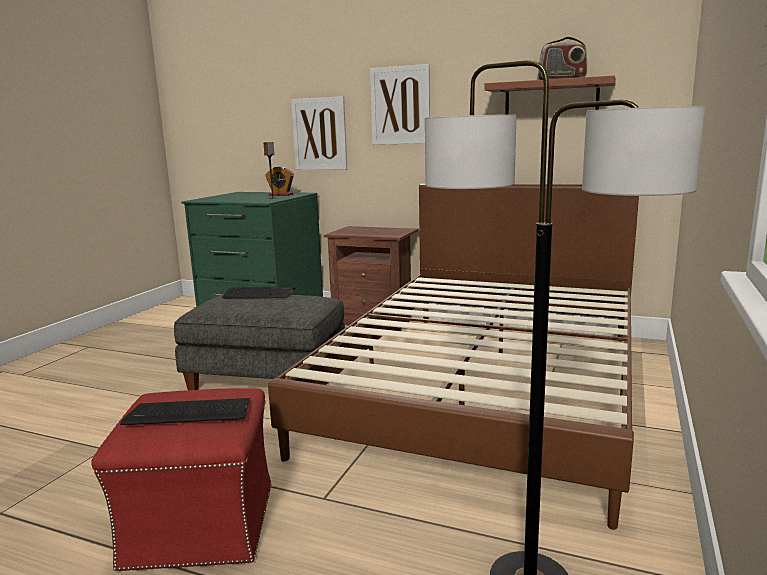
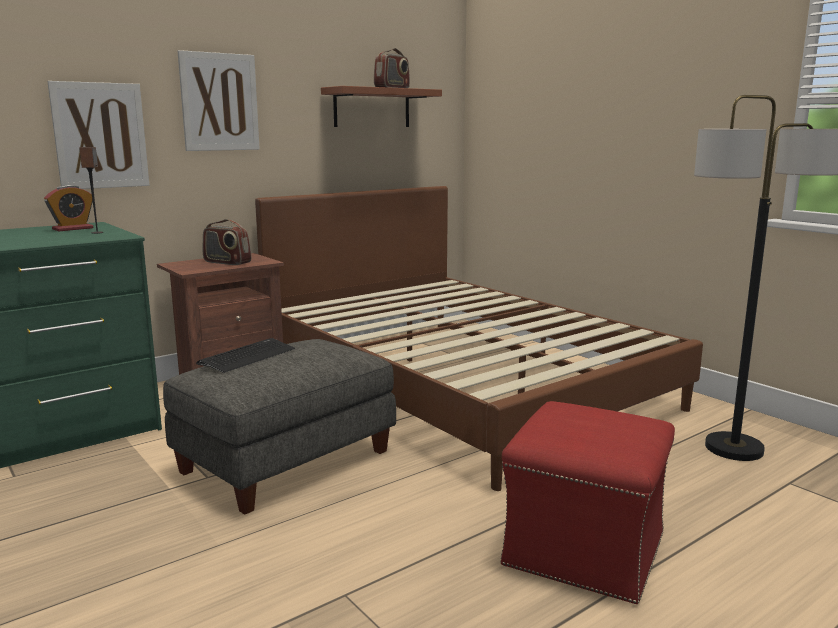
camera: 60 degrees left, 0 degrees up
(189, 413) = (601, 426): keyboard -> none
(374, 232) = (227, 262): none -> radio

